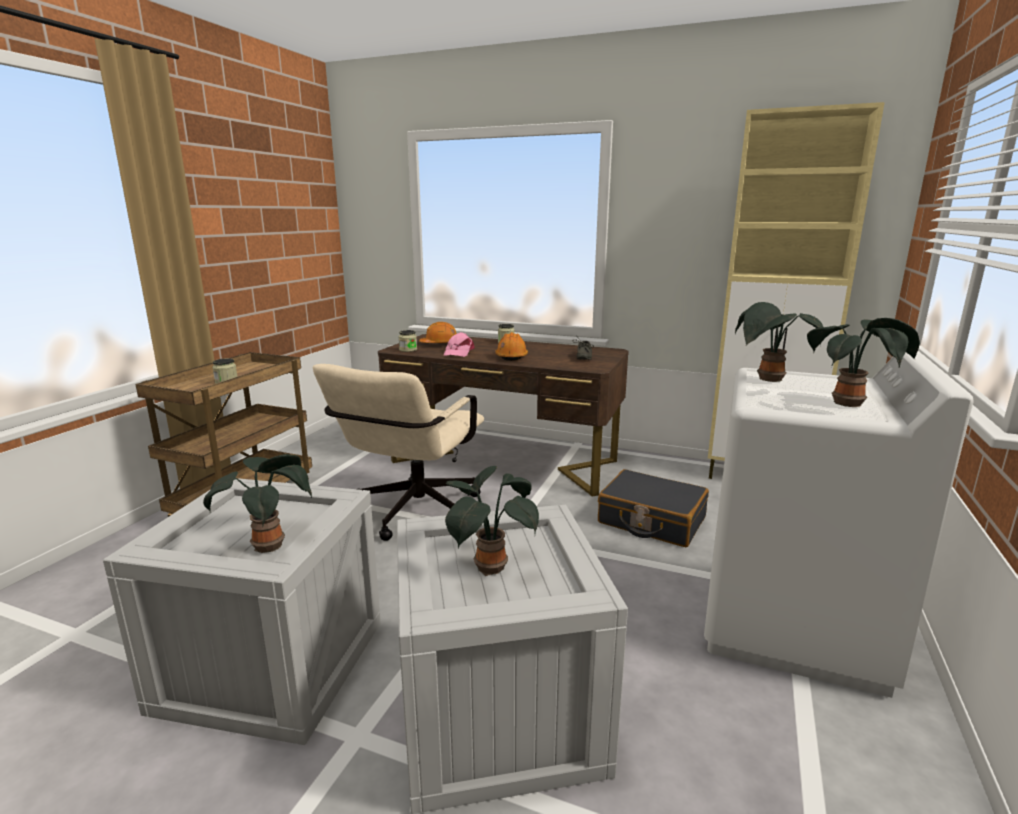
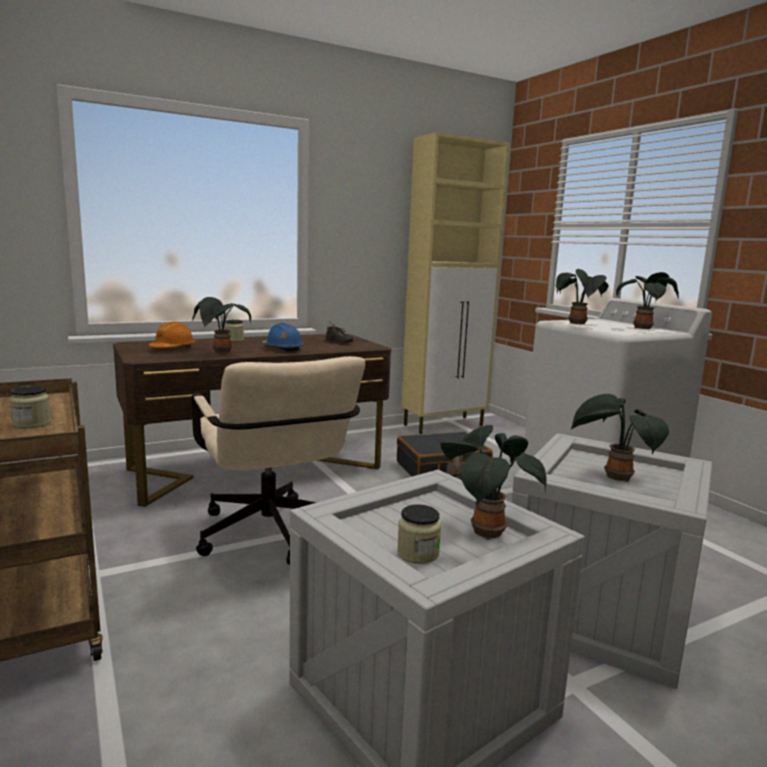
camera: 50 degrees left, 5 degrees down
(408, 350) = (158, 357): jar -> jar (418, 553)
(458, 352) = (221, 352): pink cap -> potted plant
(511, 356) = (283, 348): orange hard hat -> blue hard hat

